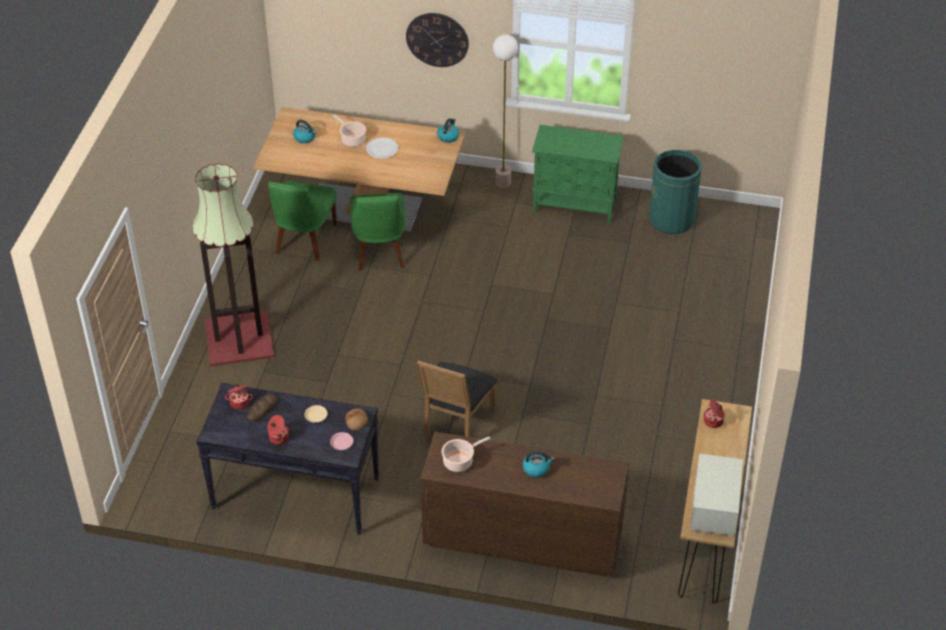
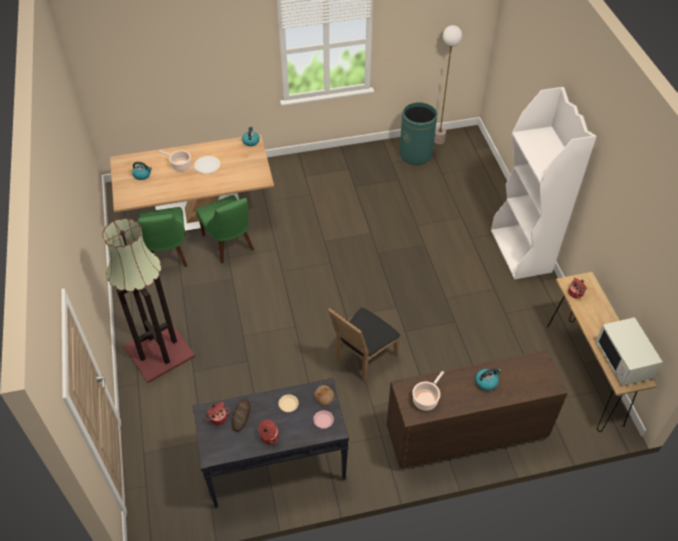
camera: 25 degrees left, 5 degrees up
(437, 39) = (221, 68): wall clock -> none
(456, 423) = (362, 358): black chair -> black chair turned 45 degrees clockwise
(502, 183) = (287, 164): floor lamp -> floor lamp (439, 140)
(575, 205) = (347, 165): green cabinet -> none
(727, 375) = (521, 251): none -> white bookcase

